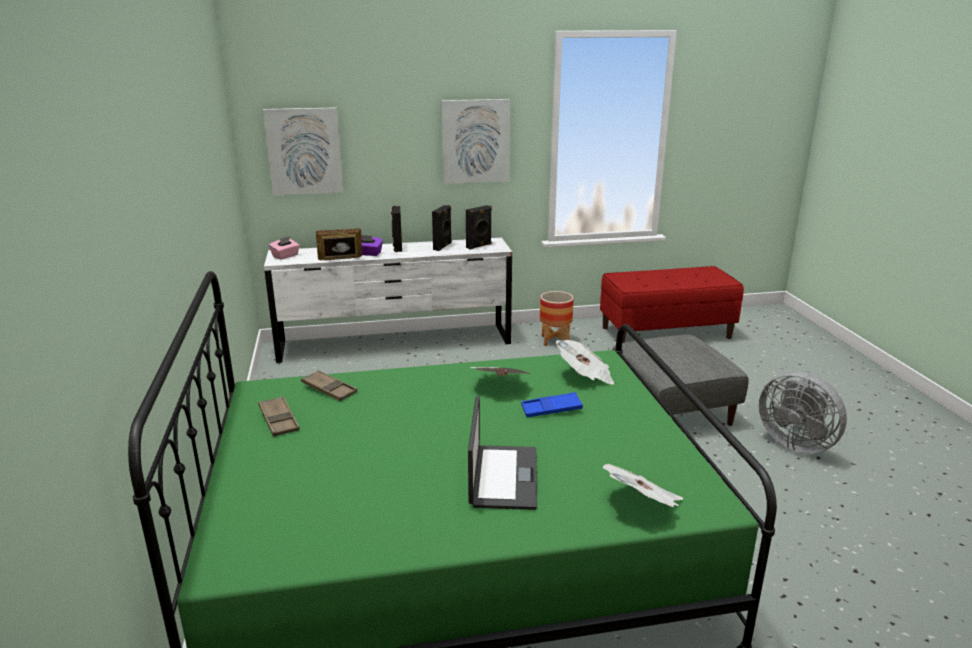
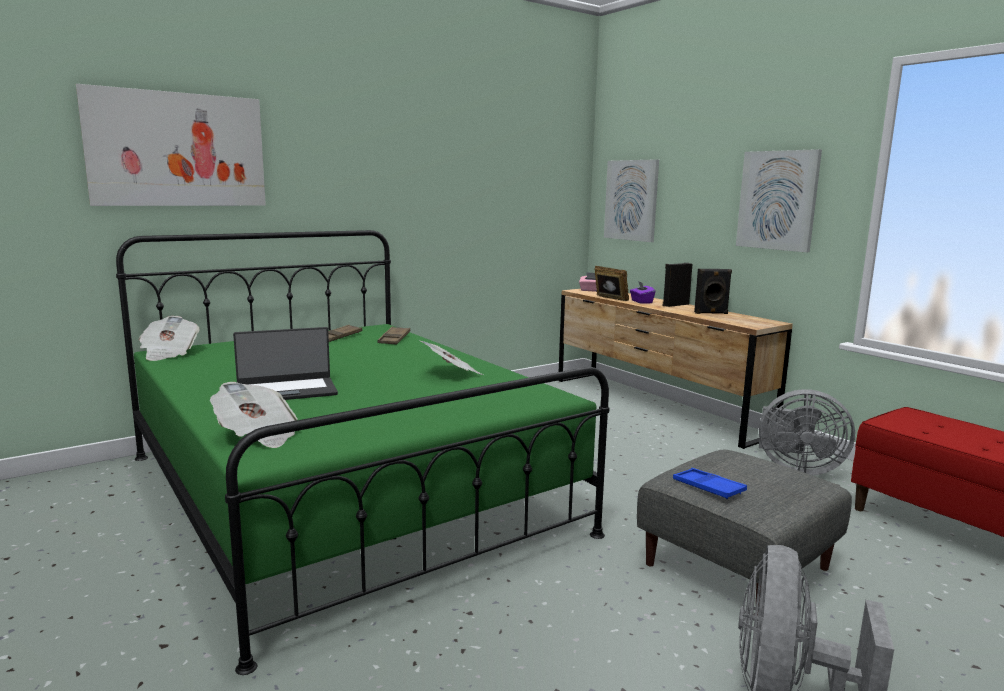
camera: 65 degrees right, 10 degrees down
(101, 248) = (177, 150): none -> picture
(395, 343) = (655, 405): white dresser -> brown dresser
(479, 246) = (742, 320): black speaker -> none
(551, 409) = (420, 392): blue tray -> blue tray (708, 488)
(555, 340) = (796, 468): planter -> grey fan
(585, 376) = (507, 397): newspaper -> newspaper (169, 353)

